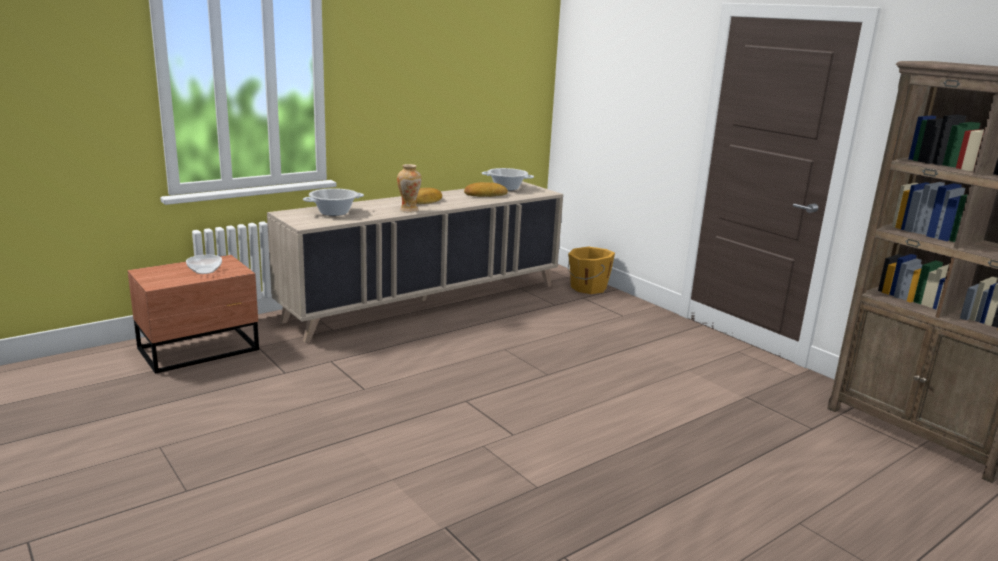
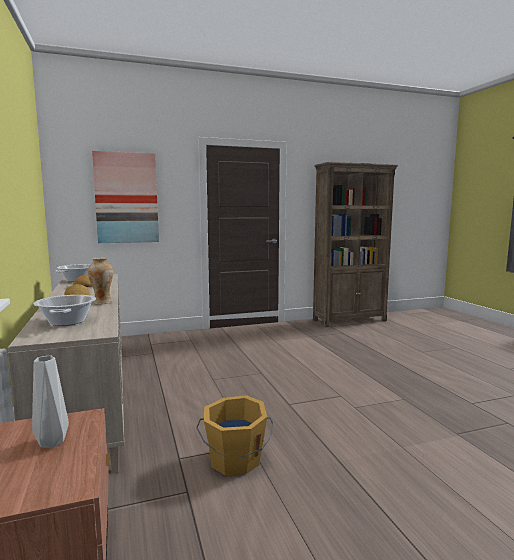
camera: 70 degrees left, 10 degrees down
(205, 271) = (53, 442): bowl -> grey vase
(587, 288) = (135, 340): orange bucket -> orange bucket (235, 460)
(623, 94) = (126, 198): none -> picture

